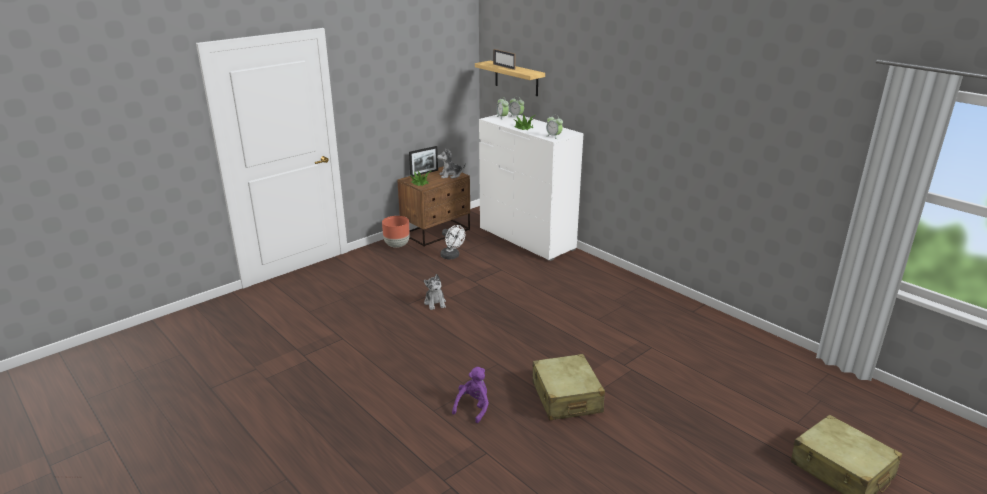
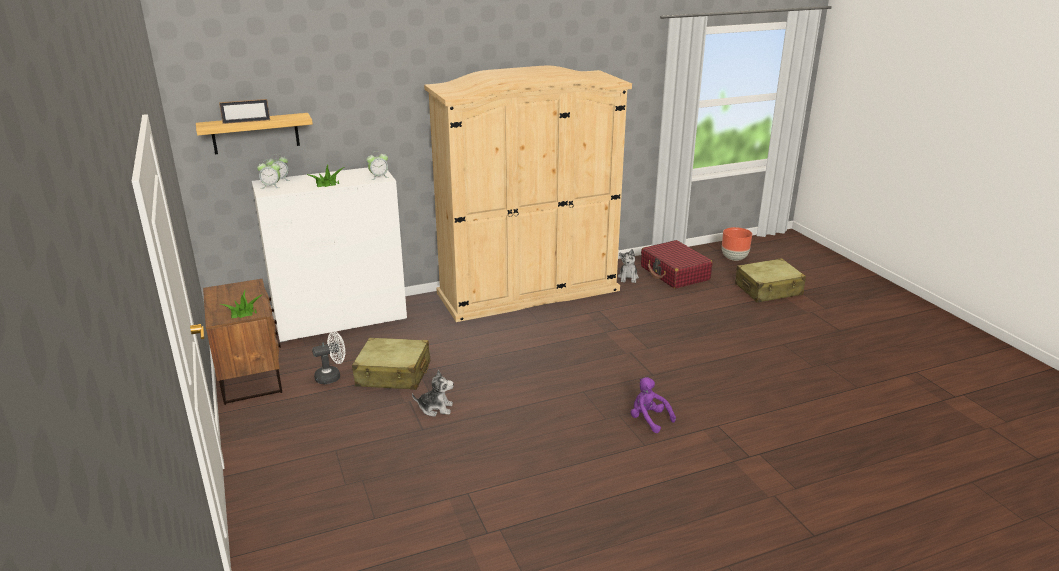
camera: 70 degrees left, 0 degrees up
(397, 245) = (253, 413): brown planter -> brown planter (734, 258)
(424, 173) = (211, 305): picture frame -> none
(450, 175) = (245, 289): plush toy -> plush toy (628, 277)
(566, 397) = (653, 367): beige suitcase -> beige suitcase (393, 374)
(650, 302) = (528, 292): none -> beige wardrobe
(795, 384) = (674, 273): none -> red suitcase

